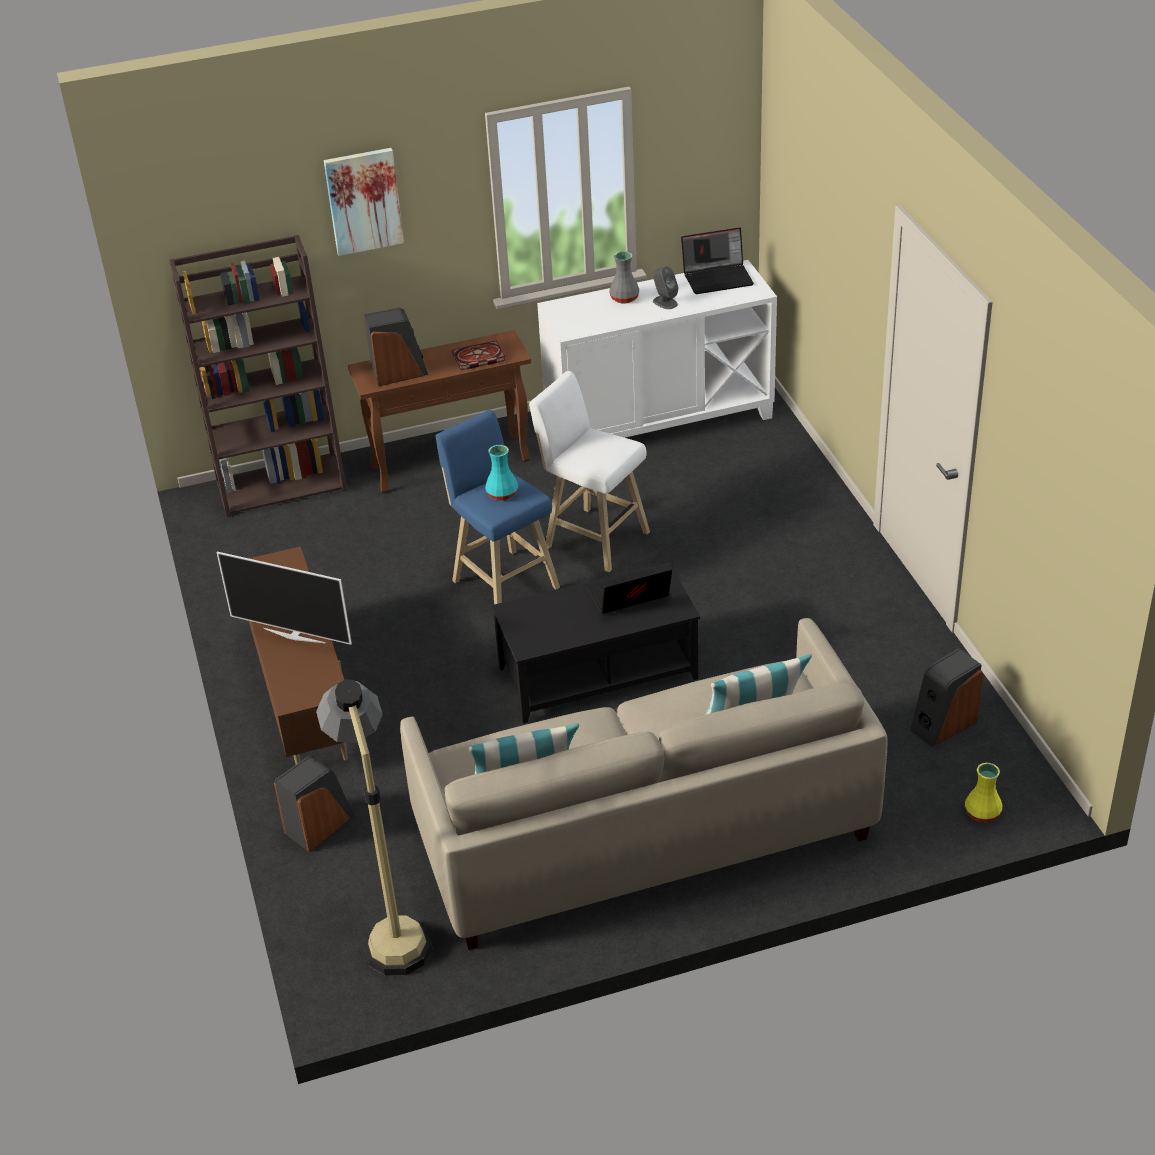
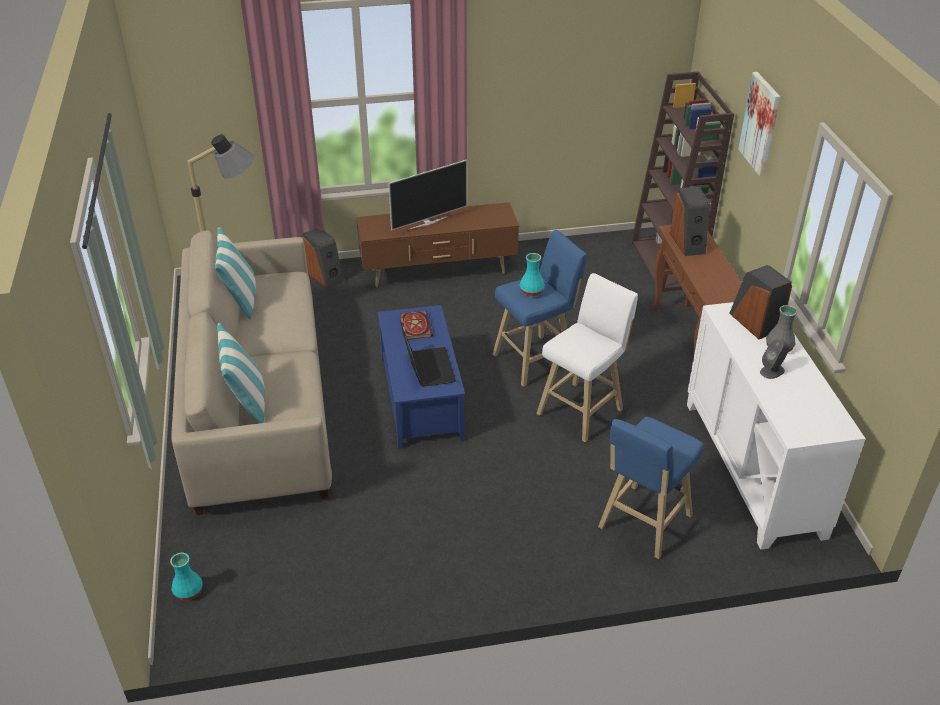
camera: 95 degrees right, 0 degrees up
(295, 635) = (428, 222): television -> television turned 150 degrees counterclockwise
(477, 358) = (708, 280): book -> book (415, 326)
(598, 674) = (420, 398): black coffee table -> blue coffee table
(718, 277) = (823, 411): laptop -> none
(762, 488) = (642, 524): none -> blue stool
(943, 725) = (293, 588): speaker -> speaker (754, 322)
(982, 813) = (187, 591): yellow vase -> turquoise vase

